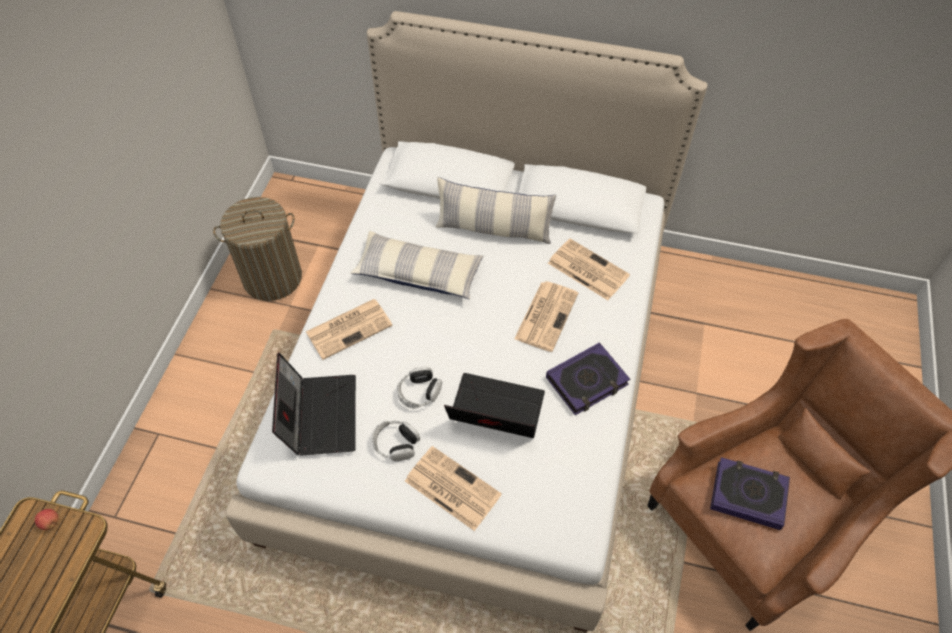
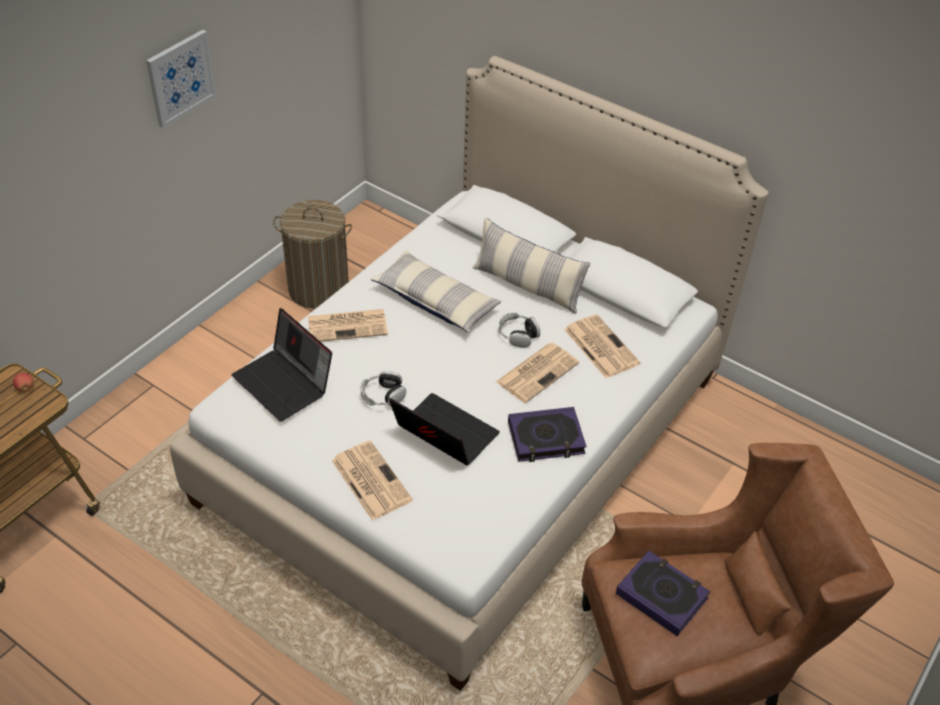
camera: 20 degrees right, 10 degrees down
(83, 131) = (180, 78): none -> picture
(319, 414) = (285, 383): laptop -> laptop turned 120 degrees clockwise
(396, 444) = (339, 429): headphones -> headphones (518, 335)

